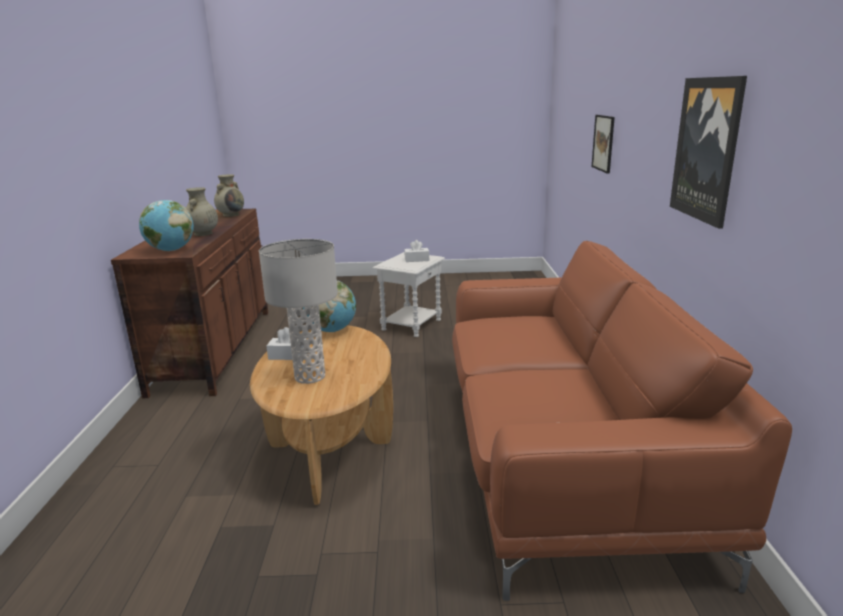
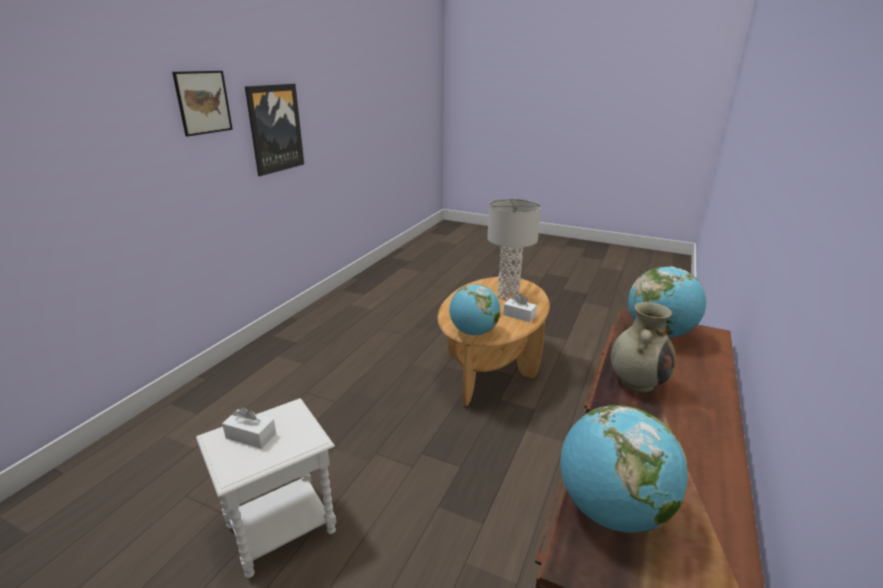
camera: 155 degrees left, 5 degrees up
(231, 215) = (611, 510): beige vase -> globe
(561, 448) = (354, 324): brown sofa -> none
(603, 143) = (78, 181): picture -> picture (203, 102)

